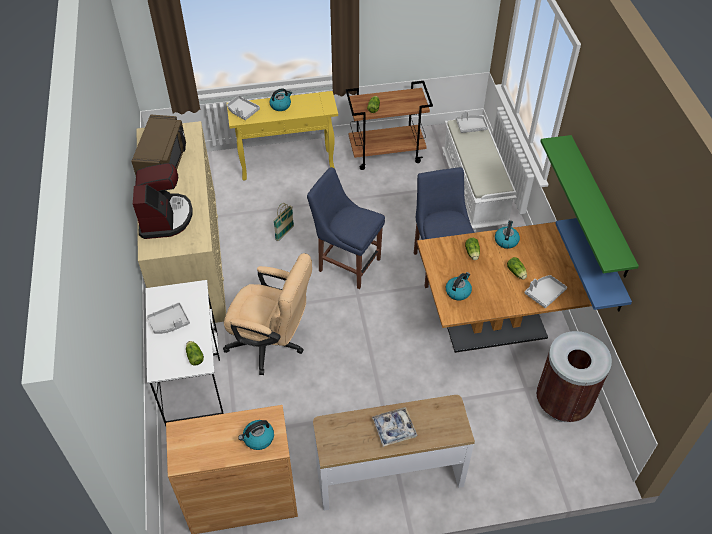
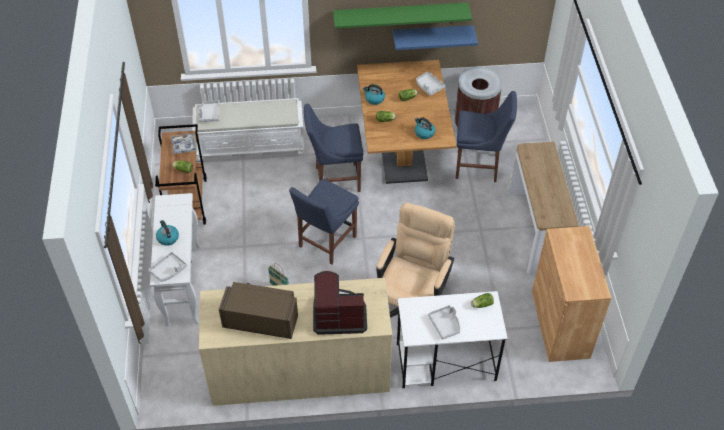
camera: 85 degrees left, 0 degrees up
(258, 438) = (576, 243): kettle -> none
(287, 164) = (183, 284): yellow console table -> white console table
(394, 429) = (546, 182): tray -> tray (184, 146)
(490, 409) = (479, 167): none -> blue chair

